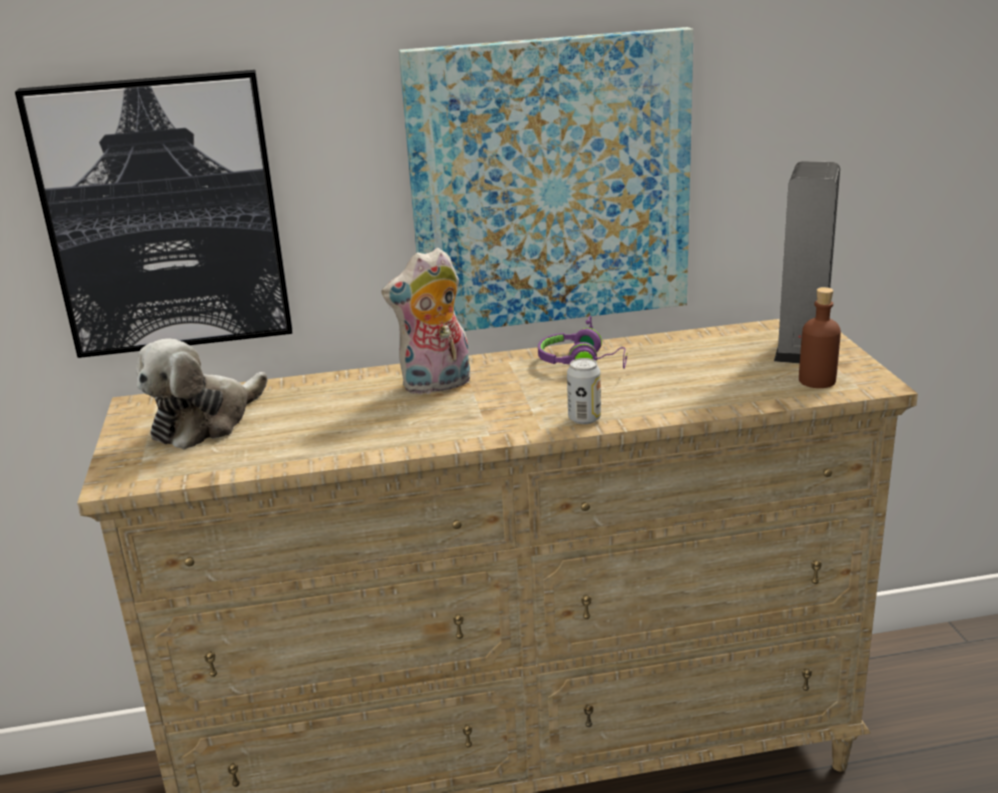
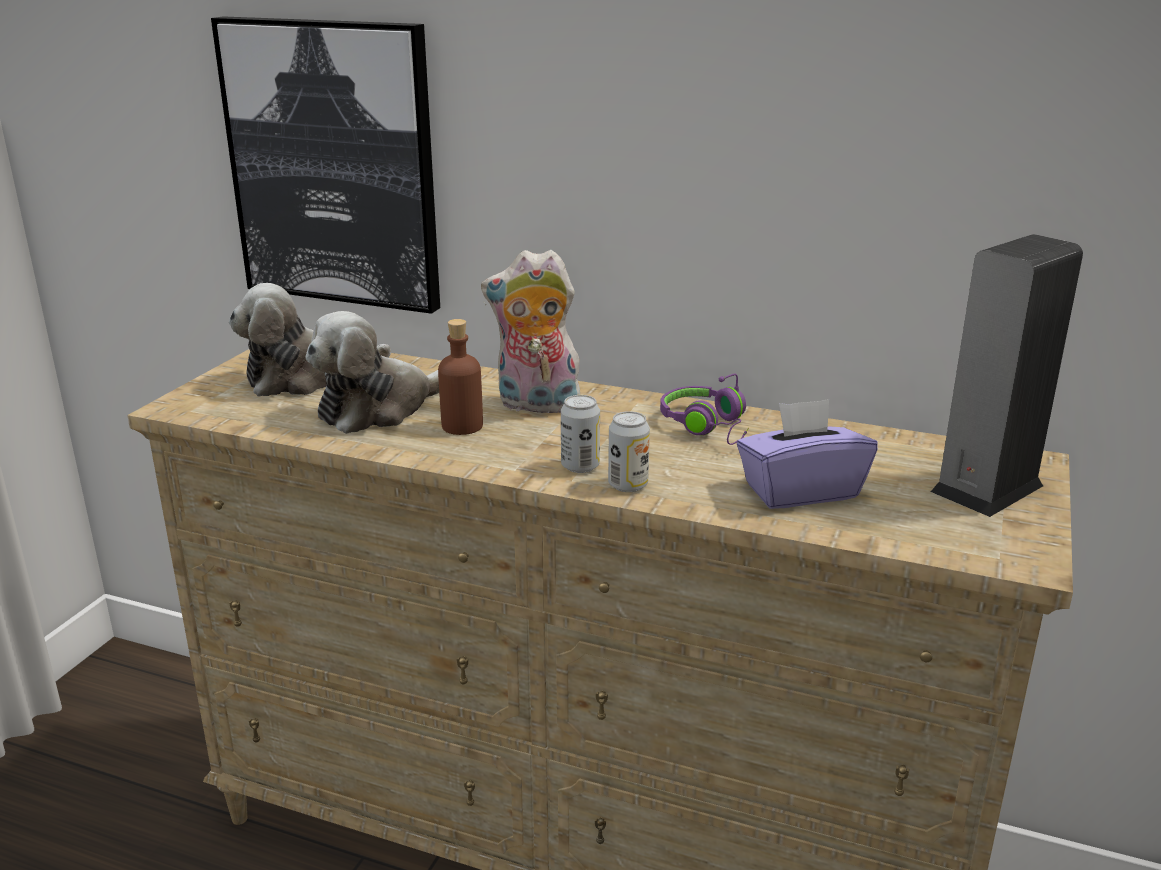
camera: 30 degrees right, 0 degrees up
(311, 426) = (379, 408): none -> plush toy
(533, 417) = (580, 466): none -> can
(550, 183) = (727, 205): picture -> none
(699, 386) = (800, 491): none -> purple tissue box
(817, 380) = (954, 532): brown bottle -> brown bottle (462, 426)

